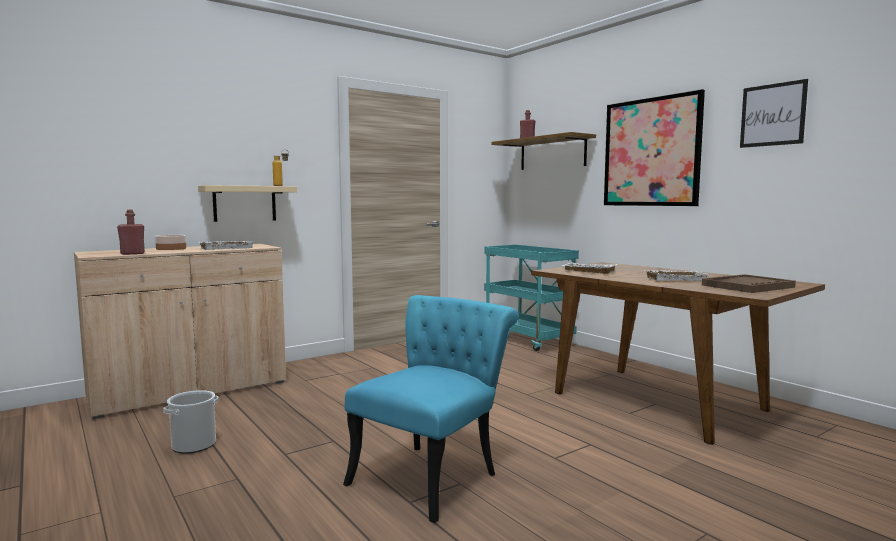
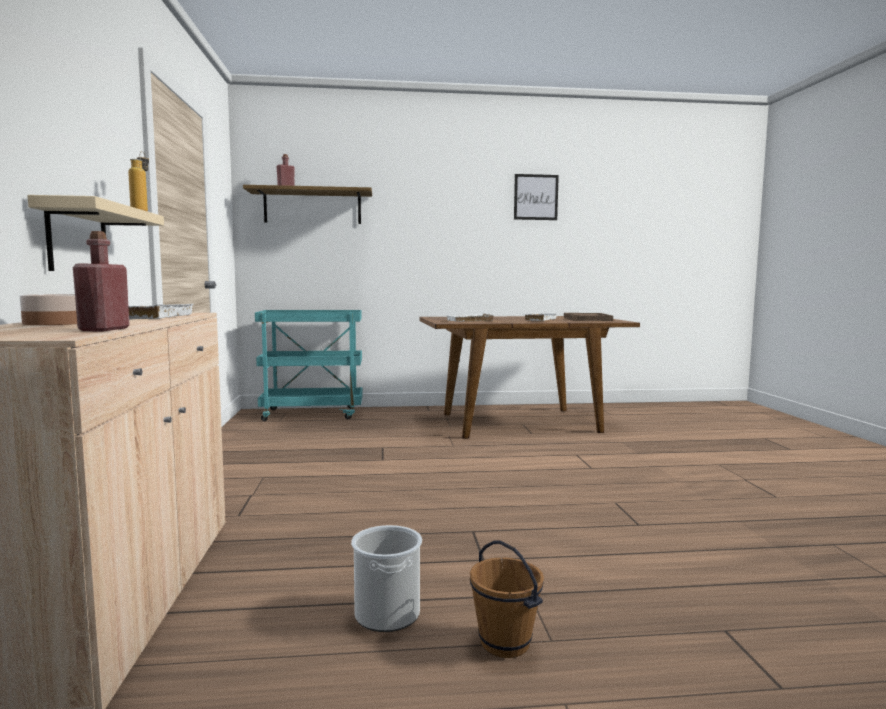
camera: 60 degrees left, 0 degrees up
(166, 482) = (504, 643): none -> brown bucket
(432, 474) = (590, 507): turquoise chair -> none
(651, 152) = (435, 216): picture -> none

